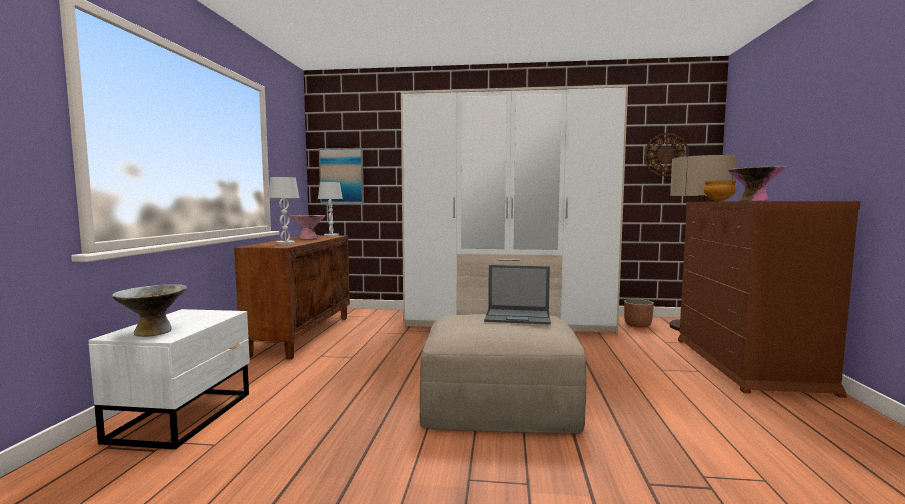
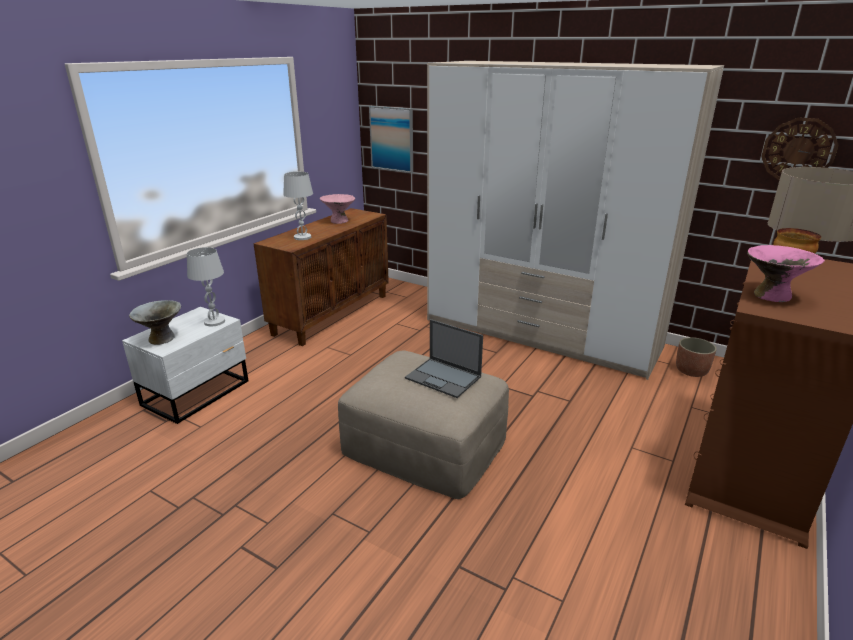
camera: 25 degrees right, 20 degrees up
(331, 235) = (368, 214): white table lamp -> white table lamp (214, 322)

